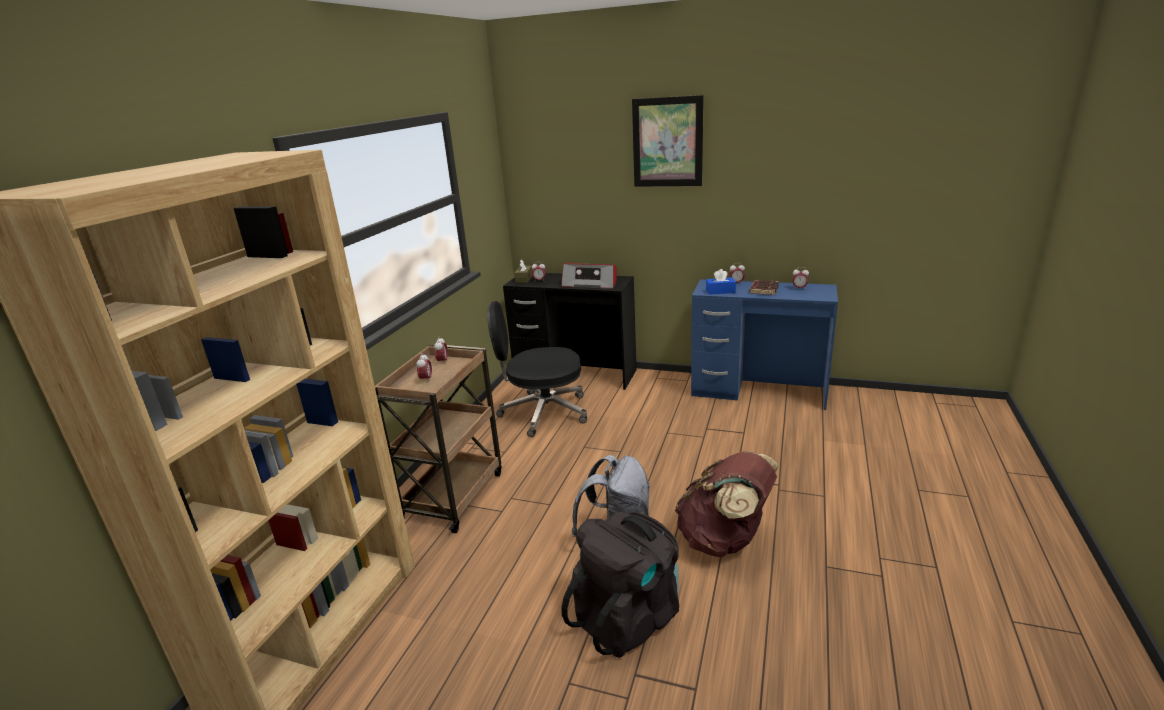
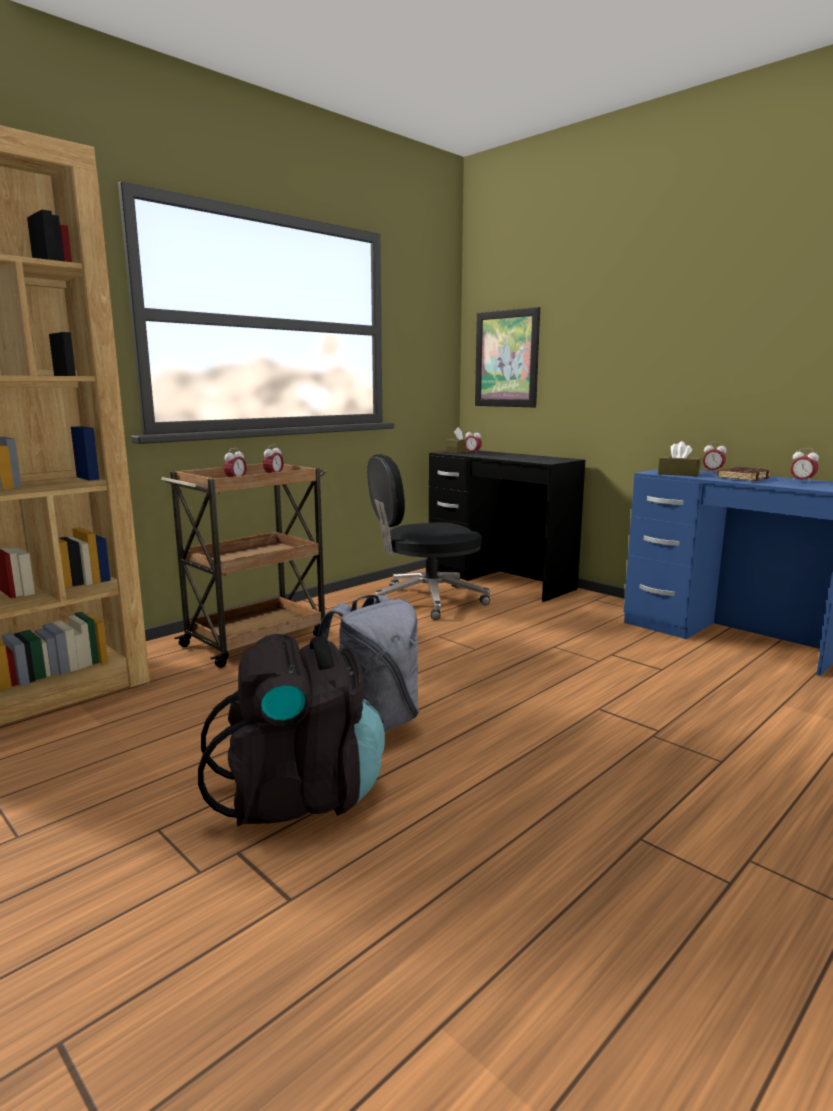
camera: 25 degrees right, 10 degrees down
(542, 412) = (426, 600): black office chair -> black office chair turned 45 degrees counterclockwise
(590, 284) = (524, 458): radio -> none
(667, 142) = (643, 280): picture -> picture (506, 359)
(720, 291) = (678, 474): blue tissue box -> brown tissue box
(724, 540) = (513, 762): brown backpack -> none

